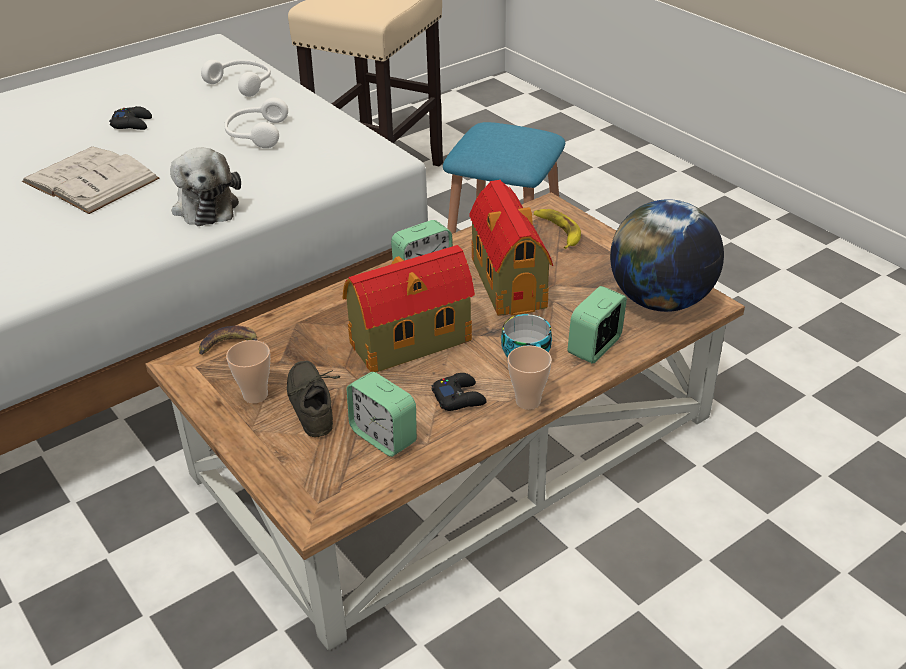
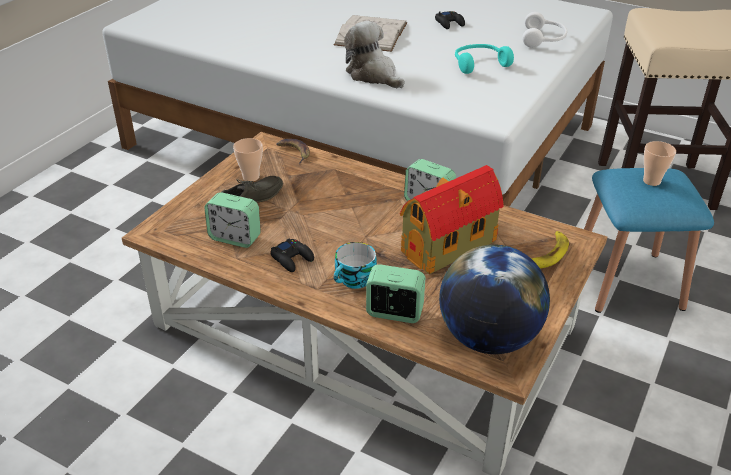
camera: 65 degrees right, 0 degrees up
(206, 205) = (373, 75): plush toy -> plush toy turned 90 degrees clockwise
(256, 134) = (479, 64): white headphones -> turquoise headphones
(383, 437) = (235, 237): alarm clock -> alarm clock turned 90 degrees counterclockwise
(408, 343) = (340, 220): toy house -> none
(528, 401) = (305, 292): cup -> cup (651, 181)

